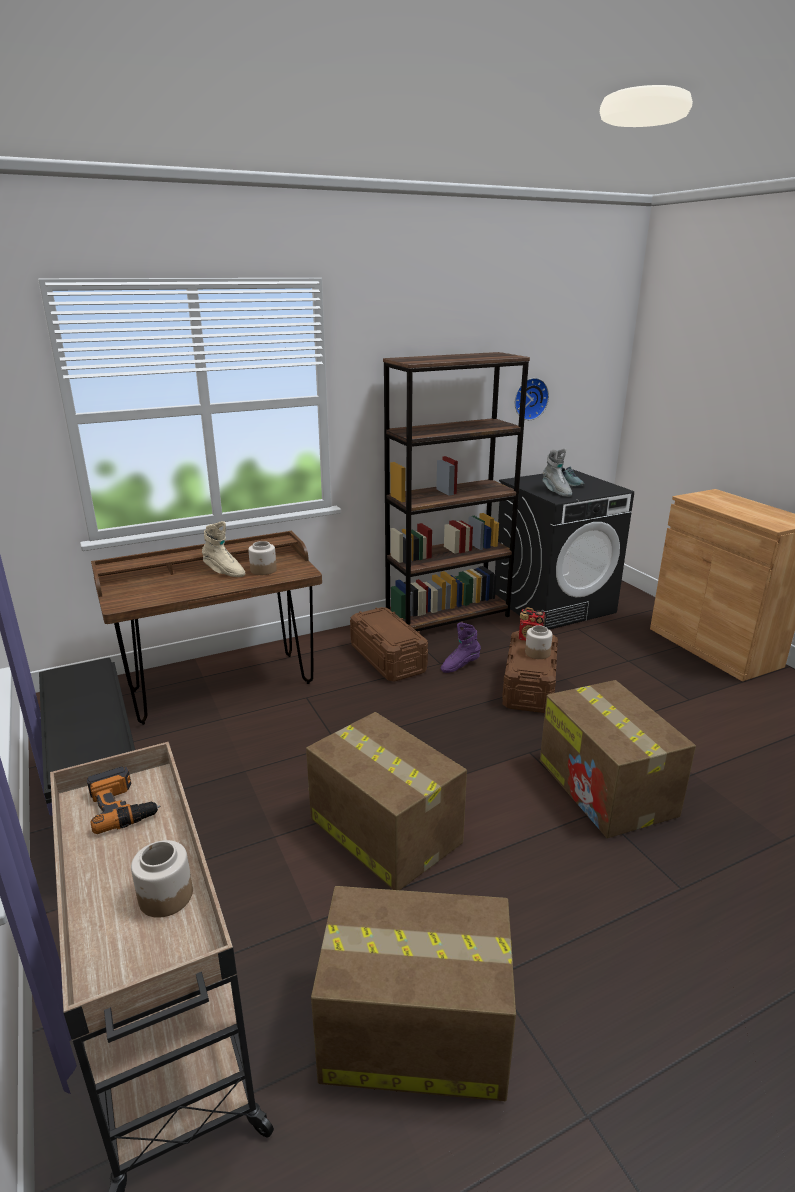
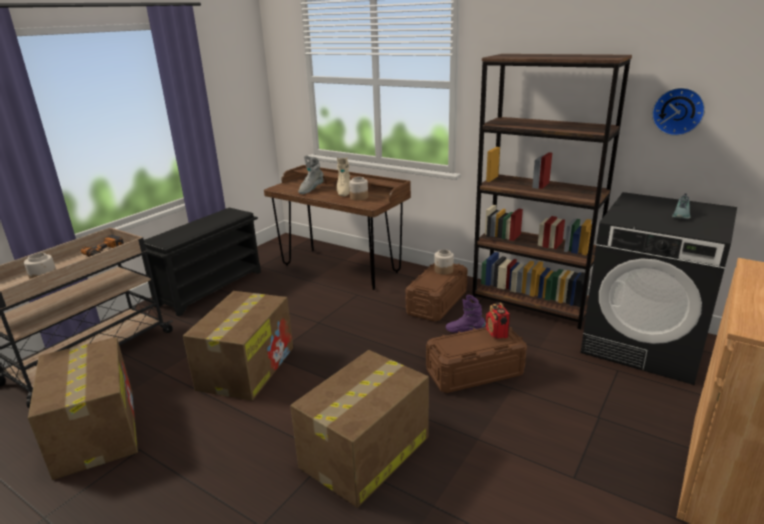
camera: 60 degrees right, 0 degrees up
(537, 653) = (477, 343): jar -> jar (443, 270)
(556, 492) = (637, 215): grey boot -> grey boot (311, 190)

